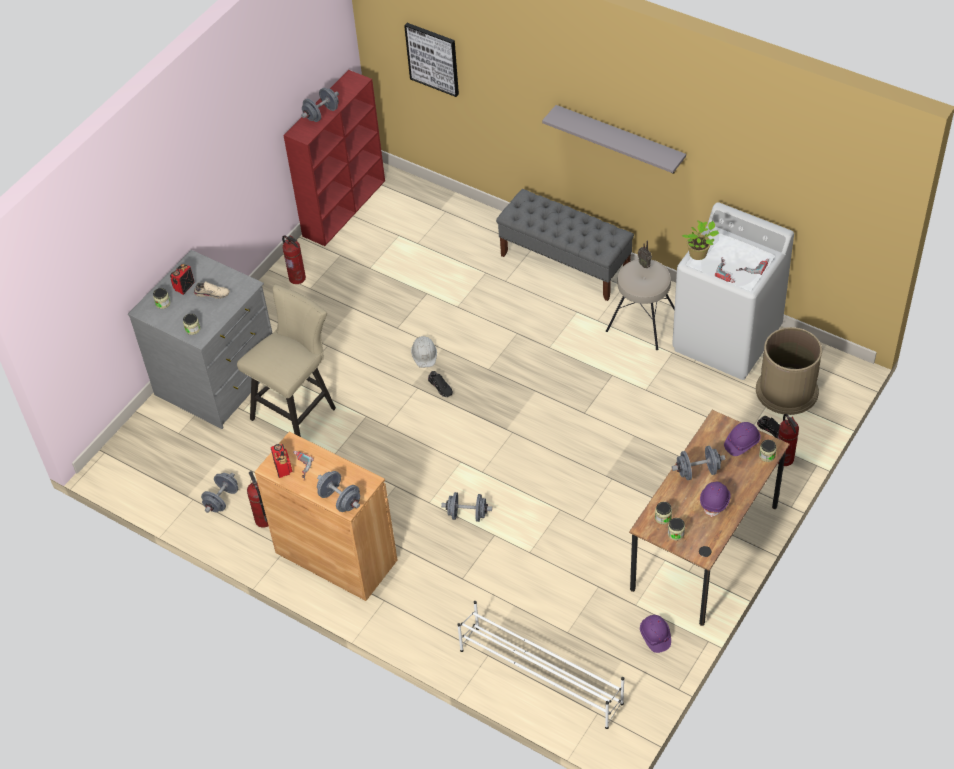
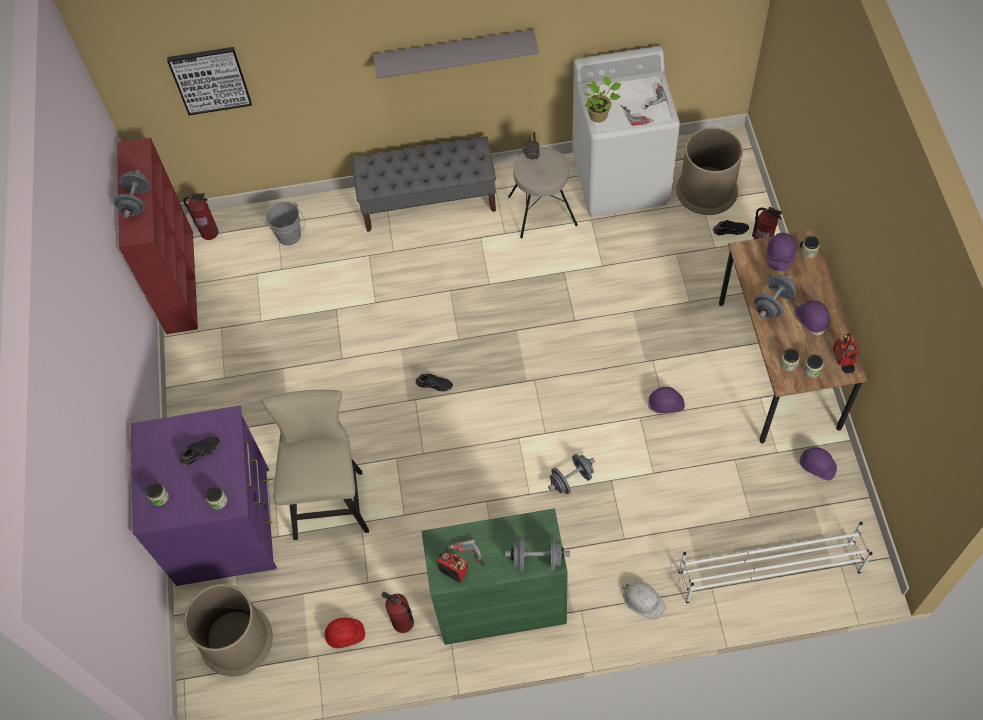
camera: 40 degrees left, 10 degrees up
(156, 453) = (236, 640): none -> brown trash can
(183, 287) = (163, 465): radio -> radio (843, 357)
(212, 293) = (200, 451): beige shoe -> black shoe
(218, 380) = (226, 525): grey dresser -> purple dresser
(222, 500) = (345, 635): grey dumbbell -> red hard hat
(297, 278) = (202, 376): fire extinguisher -> fire extinguisher (209, 232)
(336, 556) = (500, 604): brown cabinet -> green cabinet
(424, 353) = (390, 364): white hard hat -> white hard hat (643, 600)
(445, 226) = (291, 237): none -> grey bucket
(589, 514) = (666, 404): none -> purple hard hat

